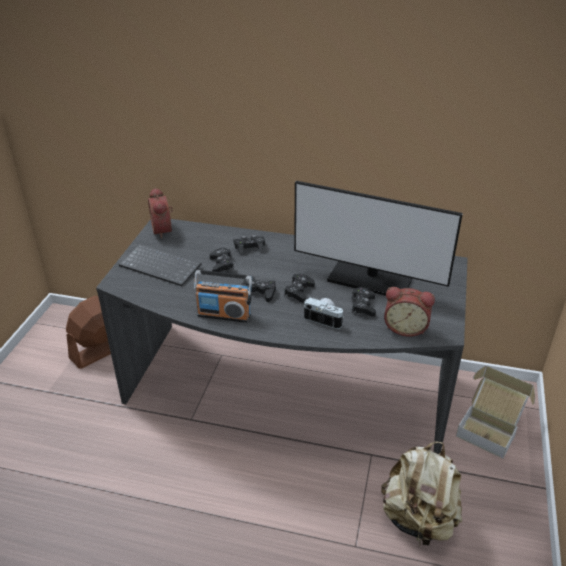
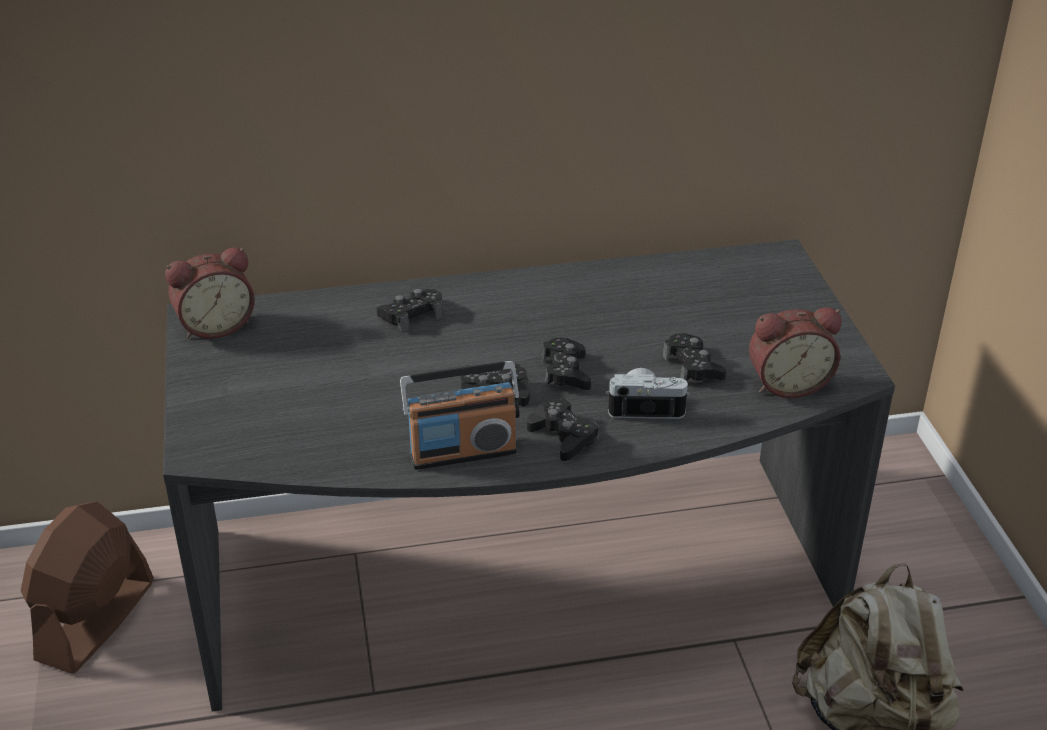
camera: 25 degrees left, 0 degrees up
(162, 266) = (268, 396): keyboard -> none
(164, 230) = (215, 325): alarm clock -> alarm clock turned 75 degrees counterclockwise
(221, 264) = (384, 362): black game controller -> black game controller (563, 436)
(369, 280) = (670, 319): monitor -> none
(490, 428) = (891, 530): cardboard box -> none

